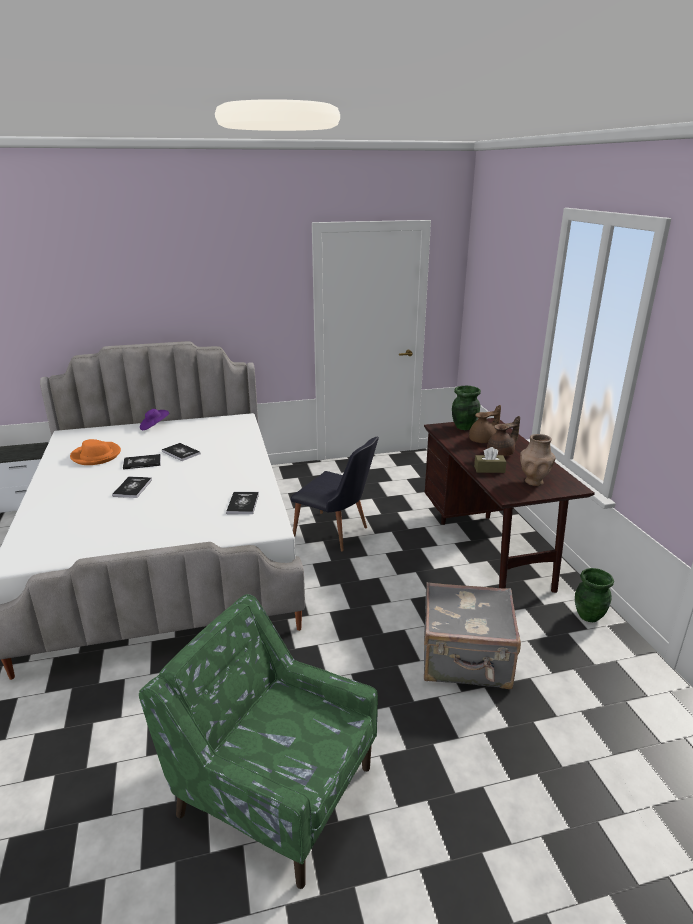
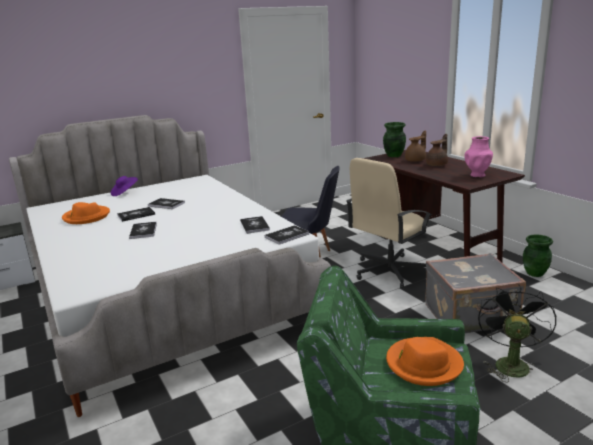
camera: 15 degrees left, 5 degrees down
(263, 526) = (287, 235): none -> book
(304, 733) = (423, 364): none -> orange hat
(414, 572) = (389, 271): none -> beige office chair
(466, 736) = (509, 363): none -> black fan
(489, 469) = (438, 173): brown tissue box -> none
(534, 481) = (477, 175): brown vase -> pink vase

